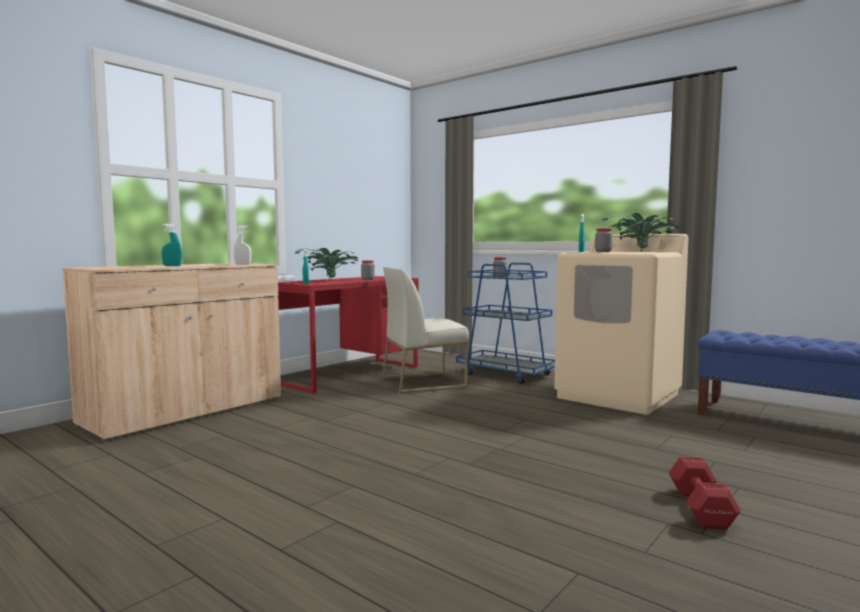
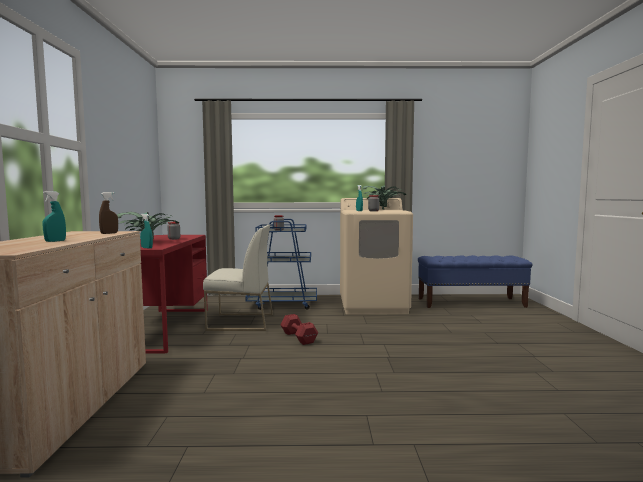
camera: 40 degrees left, 0 degrees up
(242, 264) = (109, 233): white spray bottle -> brown spray bottle
(423, 382) = (240, 322): white chair -> white chair turned 120 degrees counterclockwise
(701, 507) = (528, 358): red dumbbell -> red dumbbell (298, 337)

